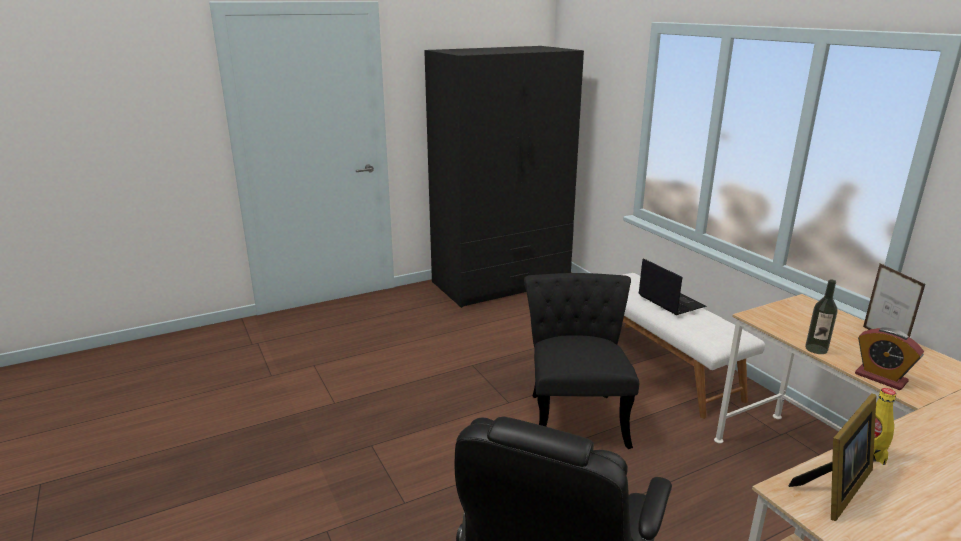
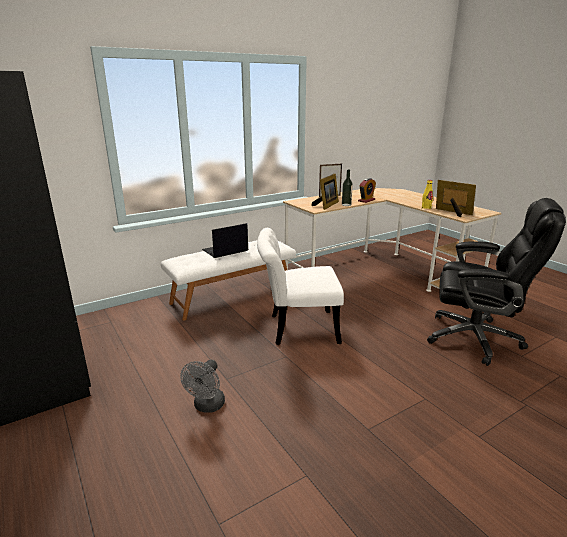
camera: 95 degrees left, 0 degrees up
(433, 356) = (207, 406): none -> grey fan
(575, 414) = (297, 328): black chair -> white chair
(796, 328) = (326, 205): none -> picture frame

